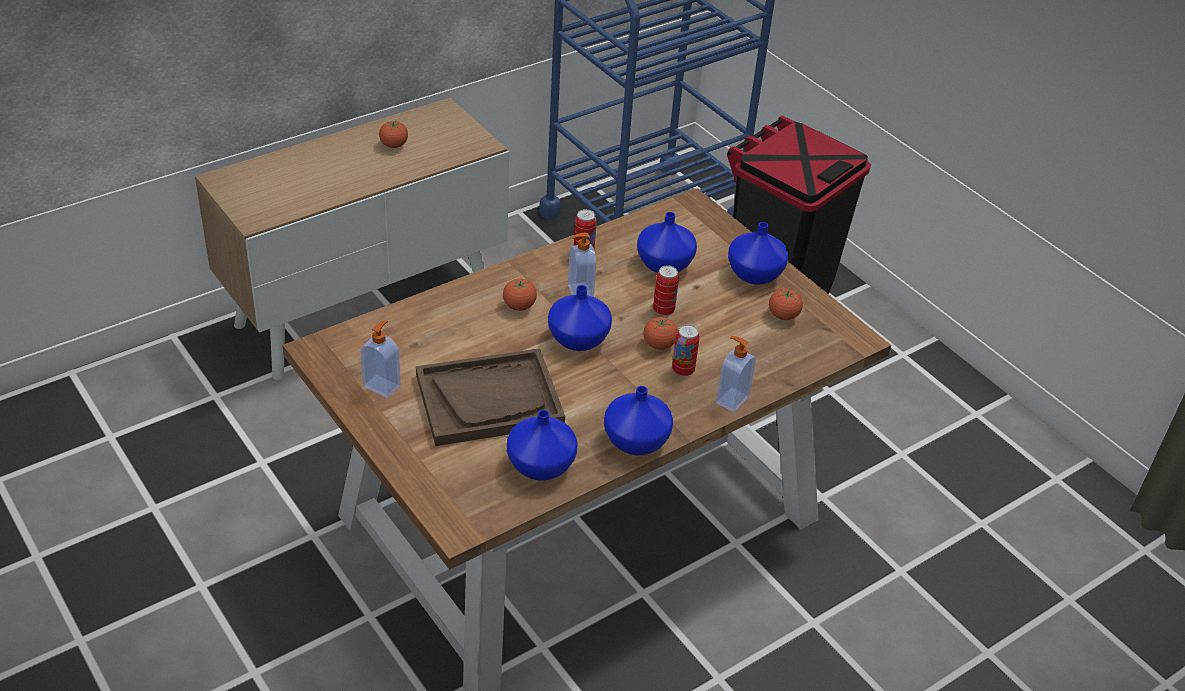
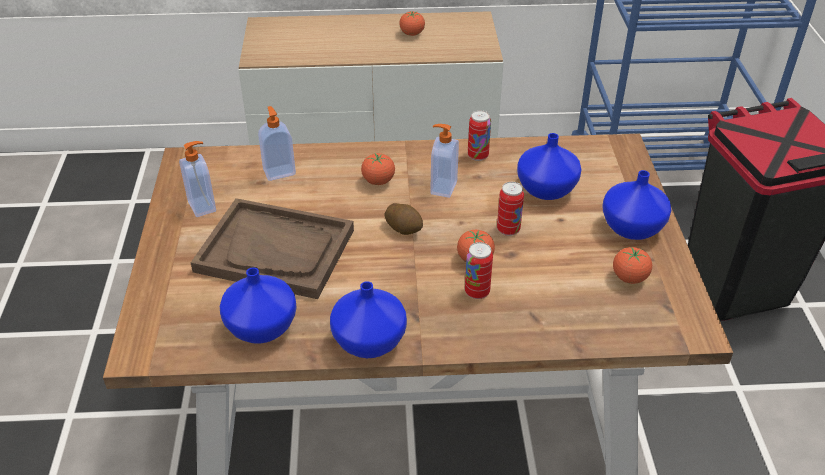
camera: 35 degrees right, 0 degrees up
(579, 340) = (404, 228): blue vase -> potato
(731, 399) = (501, 339): soap dispenser -> soap dispenser (279, 172)

